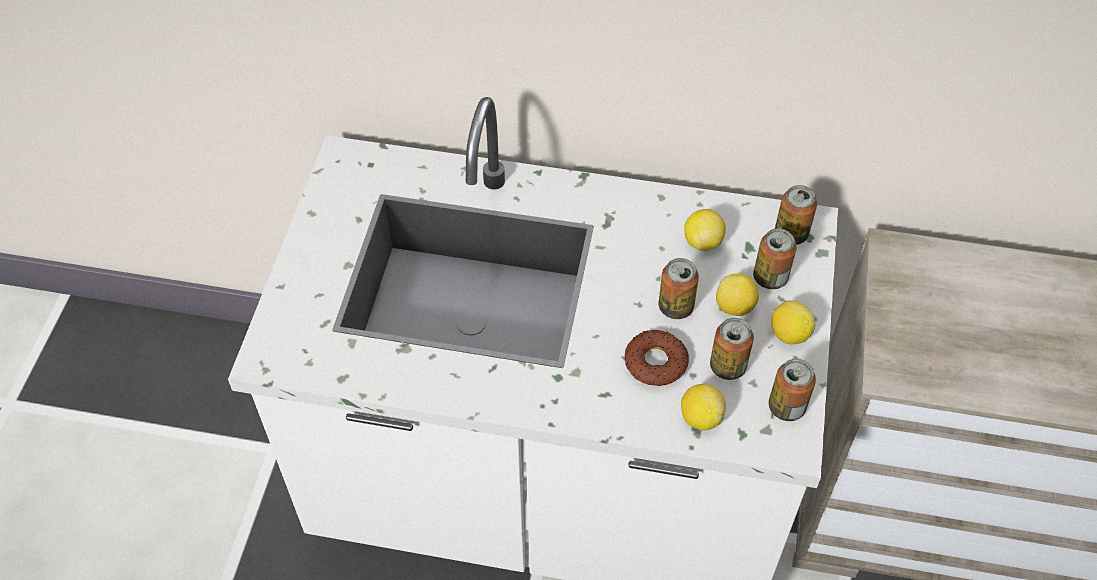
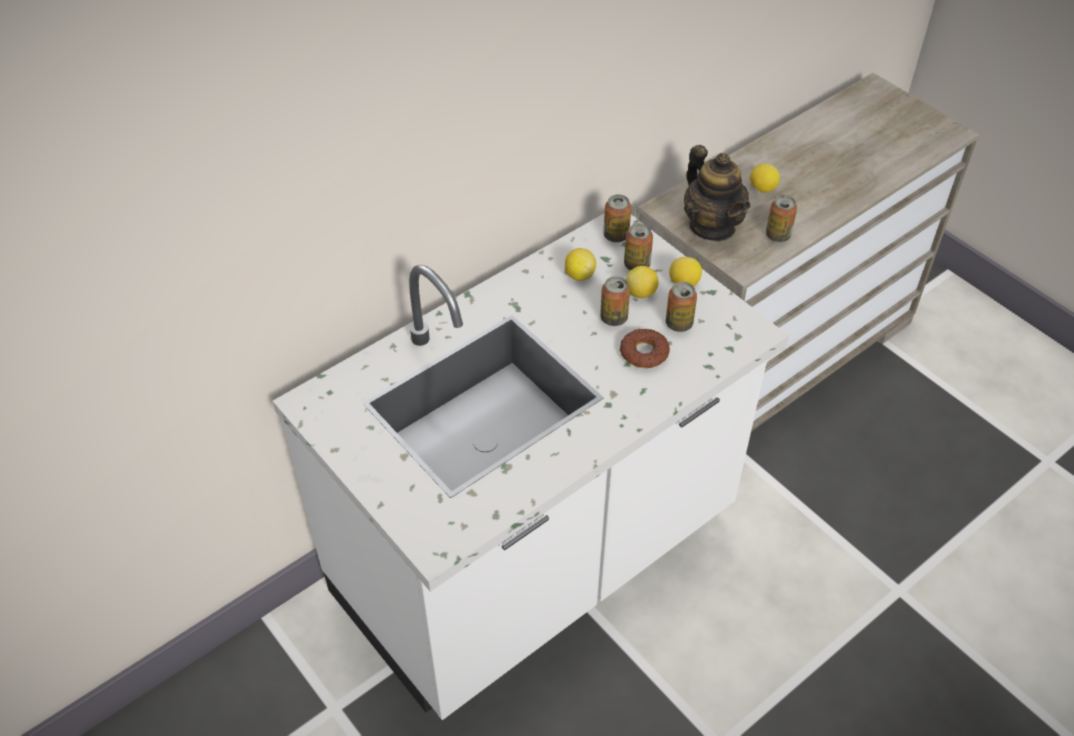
camera: 50 degrees left, 5 degrees down
(700, 417) = (702, 358): lemon -> lemon (762, 188)
(786, 407) = (731, 317): can -> can (778, 235)
(917, 308) = (712, 226): none -> teapot

